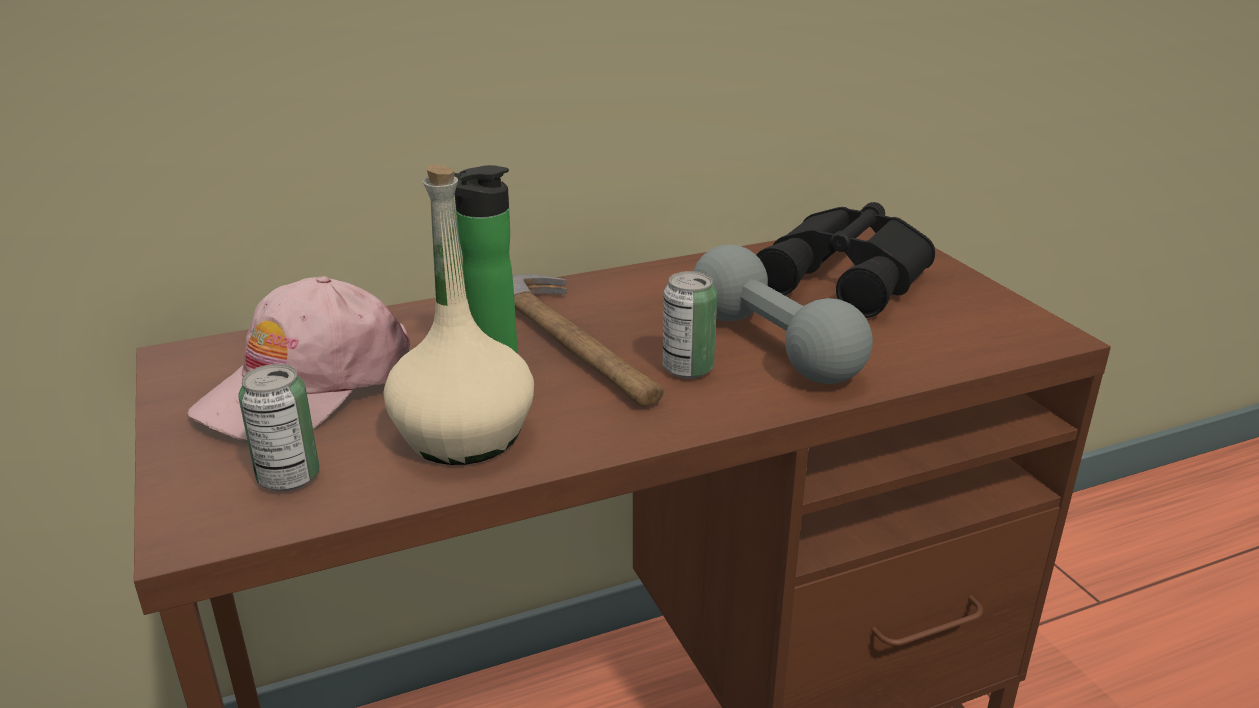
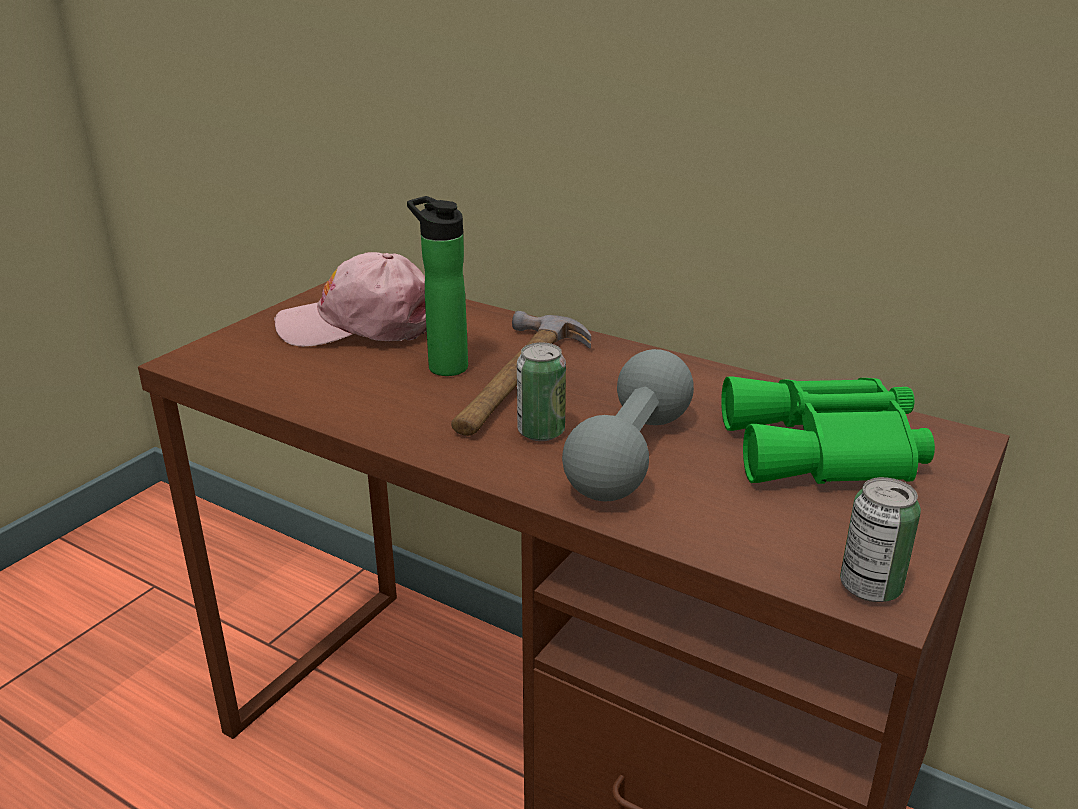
camera: 55 degrees right, 0 degrees up
(289, 477) = (259, 361): can -> can (870, 587)
(464, 435) = (355, 389): beige bottle -> none
(849, 278) = (825, 451): black binoculars -> green binoculars

